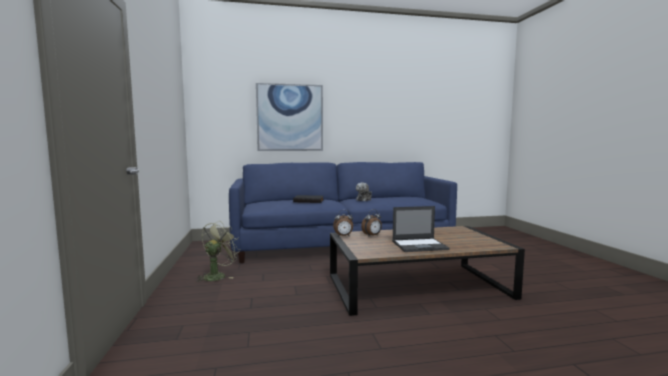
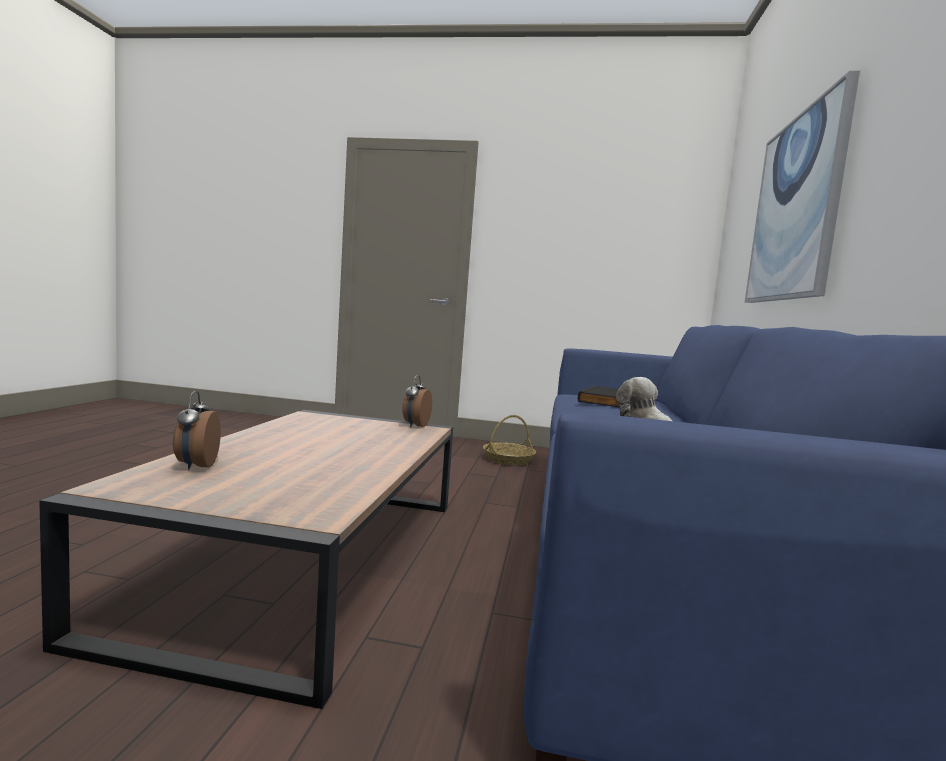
camera: 110 degrees right, 0 degrees up
(217, 275) = (508, 459): green fan -> basket
(372, 235) = (392, 436): alarm clock -> alarm clock (195, 466)
(420, 245) = (279, 441): laptop -> none

